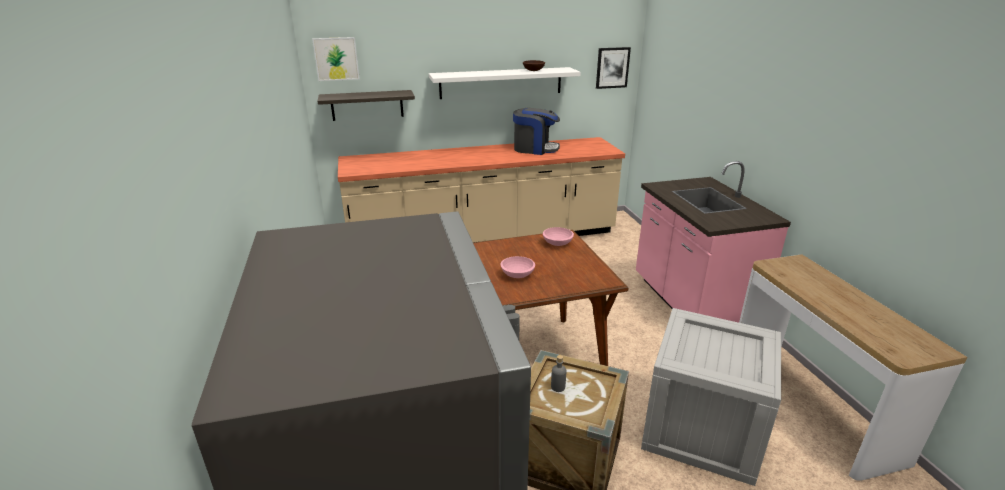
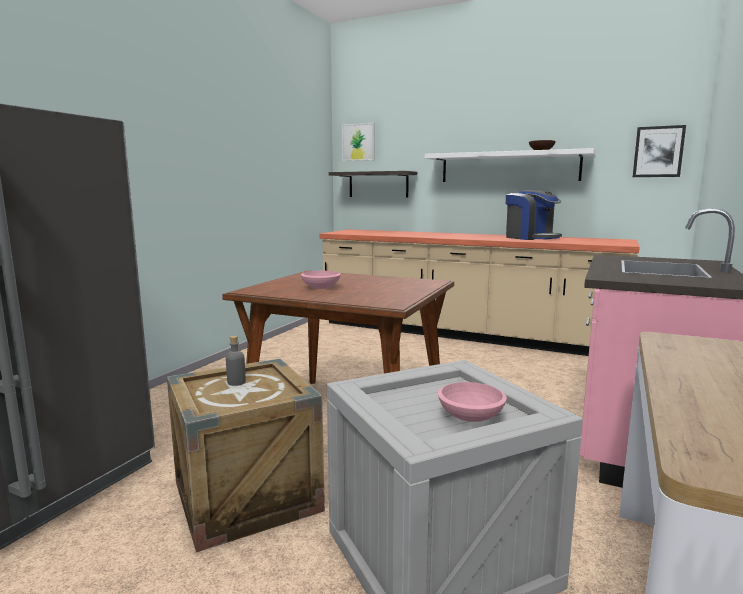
camera: 40 degrees right, 15 degrees down
(557, 243) = (411, 283): pink bowl -> pink bowl (471, 416)

